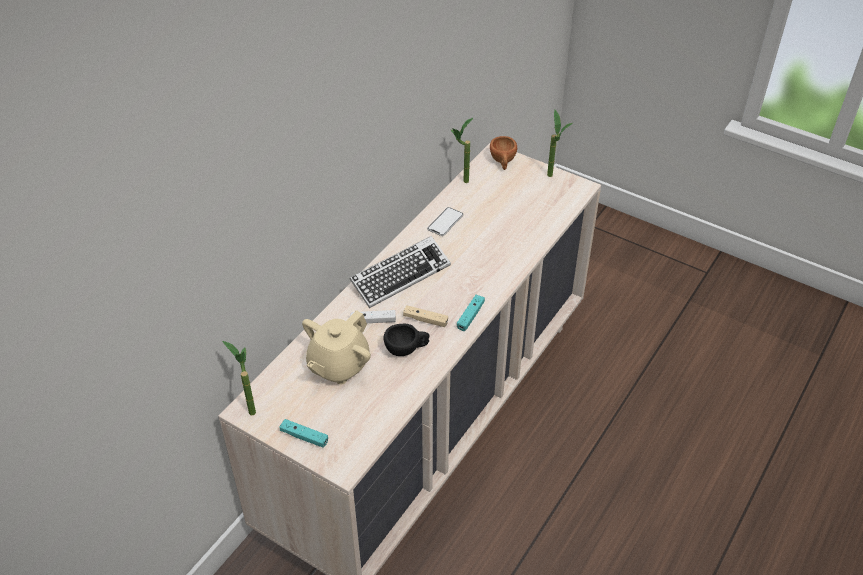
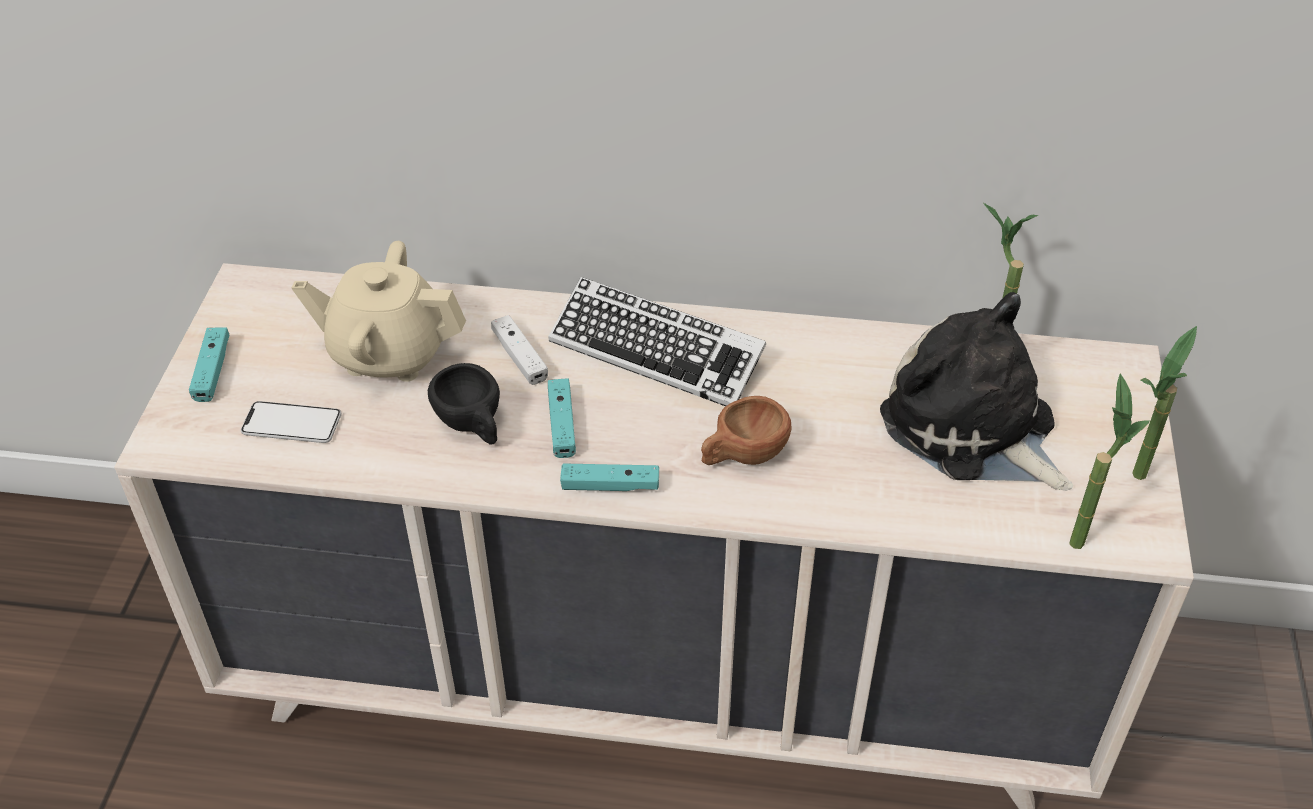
camera: 65 degrees right, 0 degrees up
(248, 408) = (250, 287): potted plant -> potted plant (1080, 532)
(425, 320) = (562, 425): beige game controller -> turquoise game controller
(445, 222) = (849, 361): phone -> phone (291, 424)
(503, 162) = (1110, 385): brown cup -> brown cup (742, 456)
(503, 205) = (973, 429): none -> plush toy

